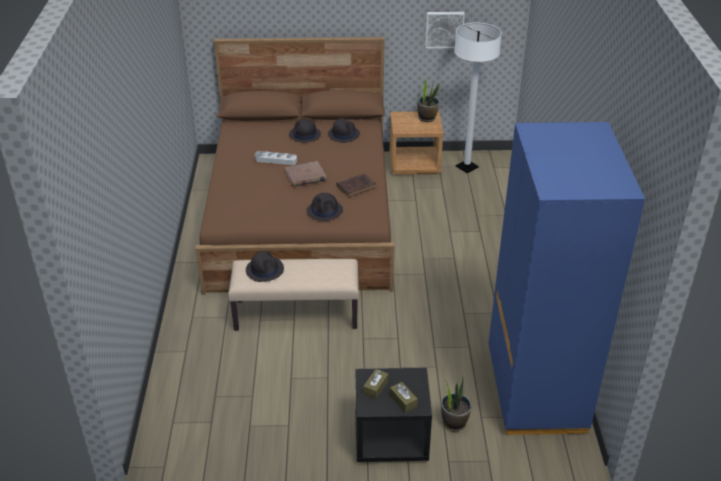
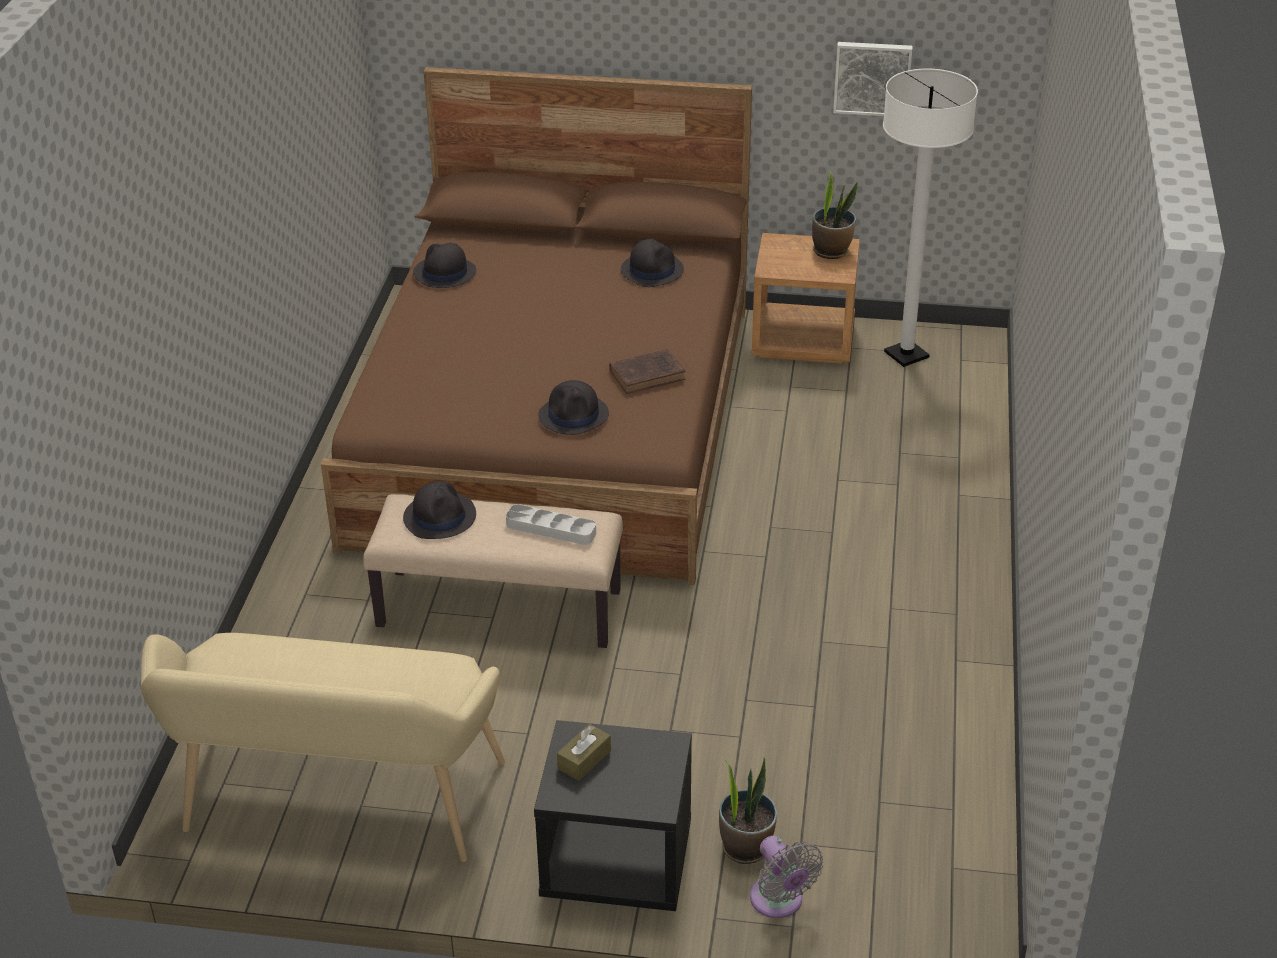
camera: 10 degrees right, 0 degrees up
(236, 428) = (336, 806): none -> beige bench
(276, 160) = (508, 310): grey tray -> grey tray (551, 529)
(304, 135) = (577, 265): black hat -> black hat (444, 273)
(305, 176) = (555, 346): brown book -> none
(403, 401) = (629, 790): brown tissue box -> none
(478, 449) = (779, 902): none -> grey fan
(535, 391) = (921, 806): blue wardrobe -> none

